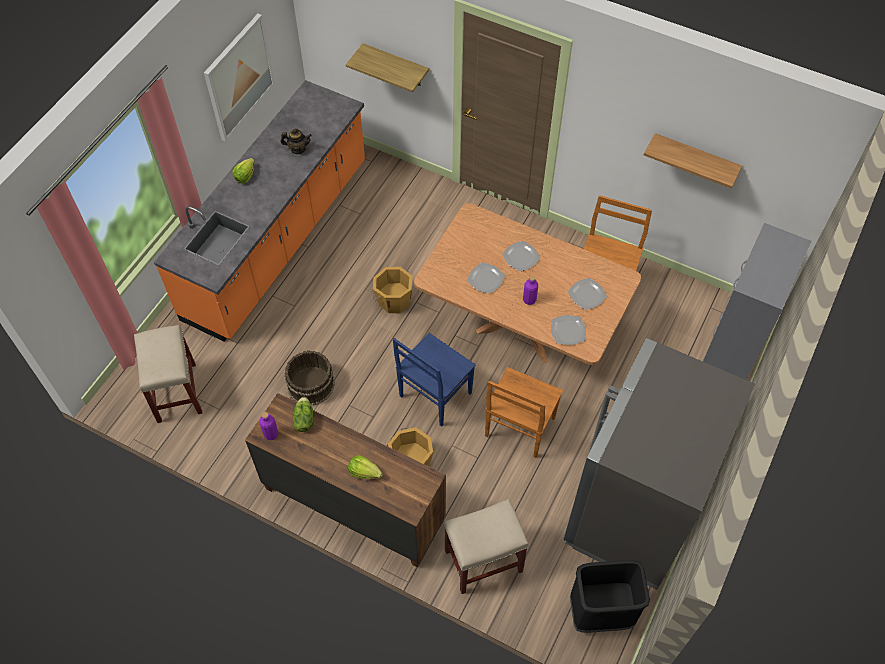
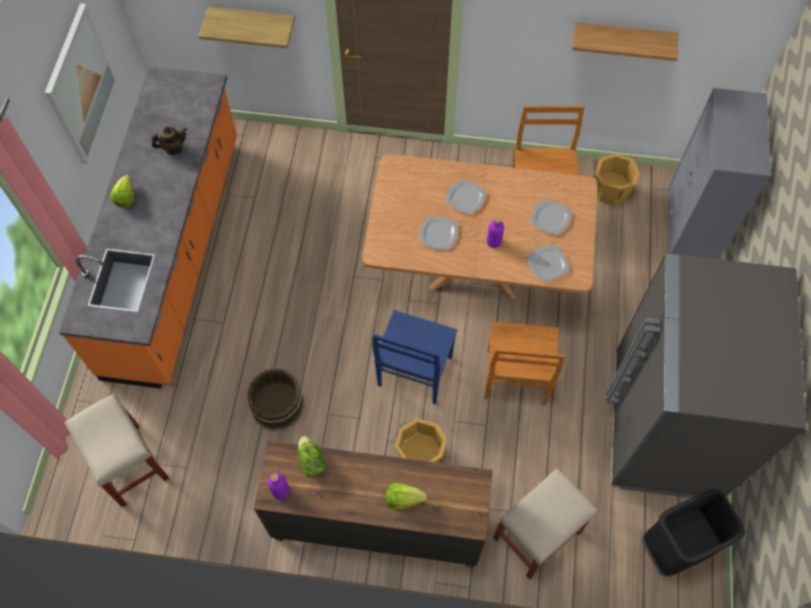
camera: 20 degrees left, 5 degrees up
(393, 300) = (329, 282): orange bucket -> orange bucket (610, 191)

